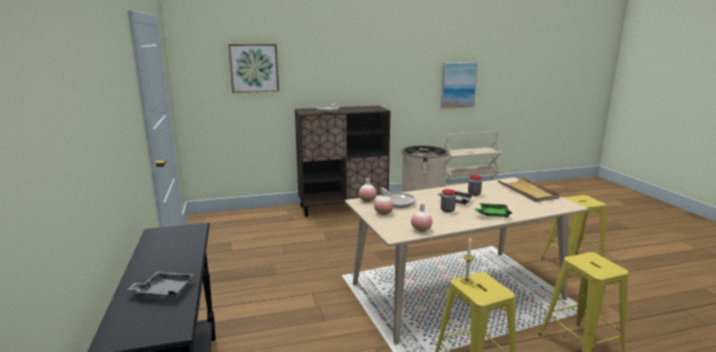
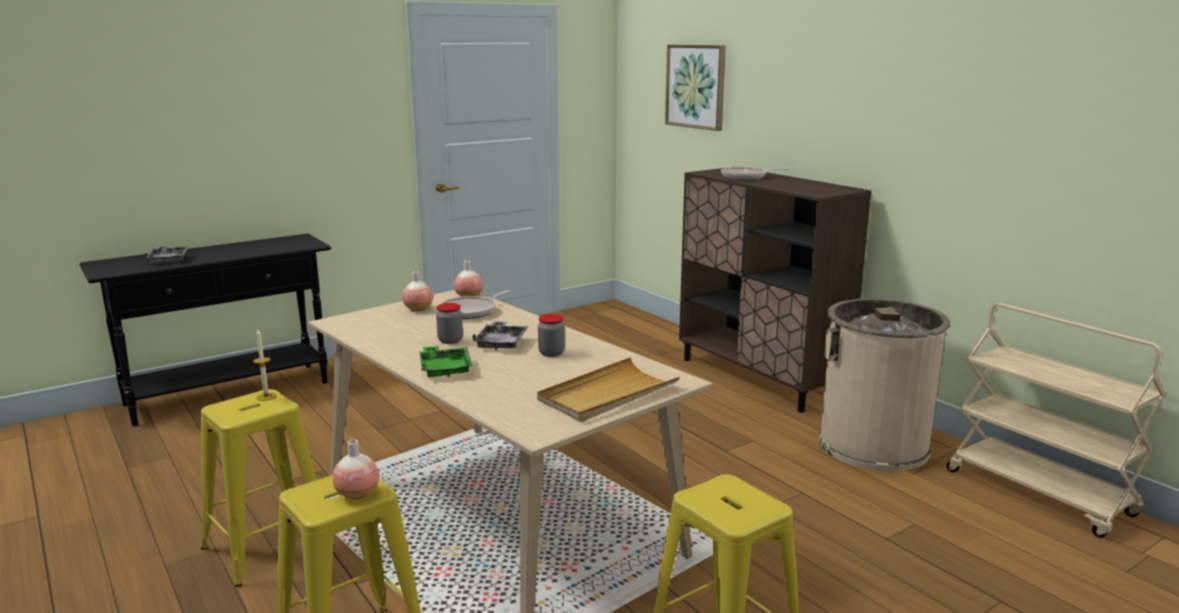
camera: 70 degrees right, 0 degrees up
(421, 229) = (360, 332): vase -> vase (357, 494)
(458, 85) = (1085, 176): picture -> none

